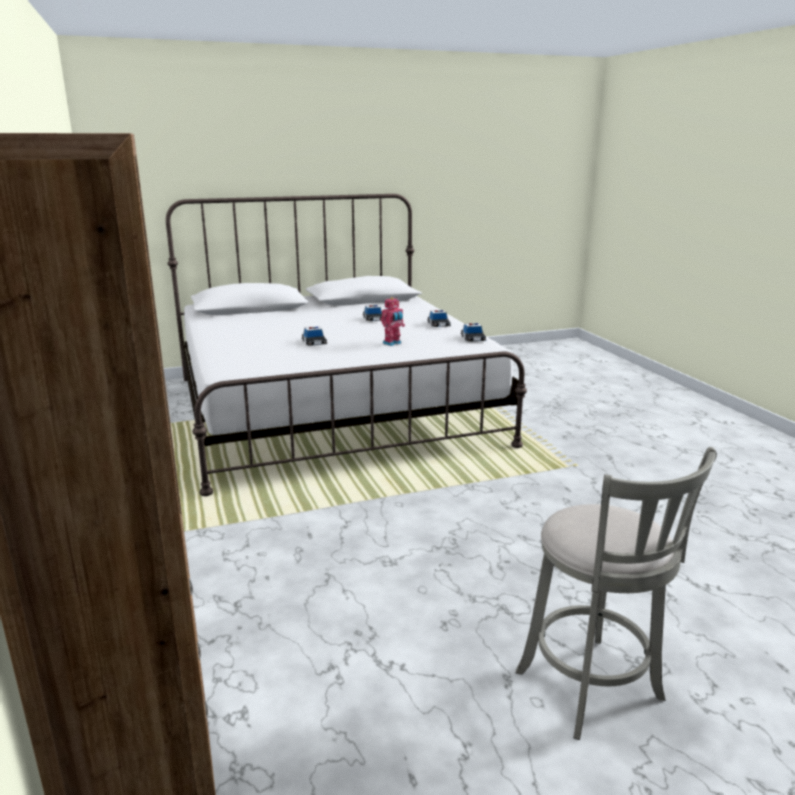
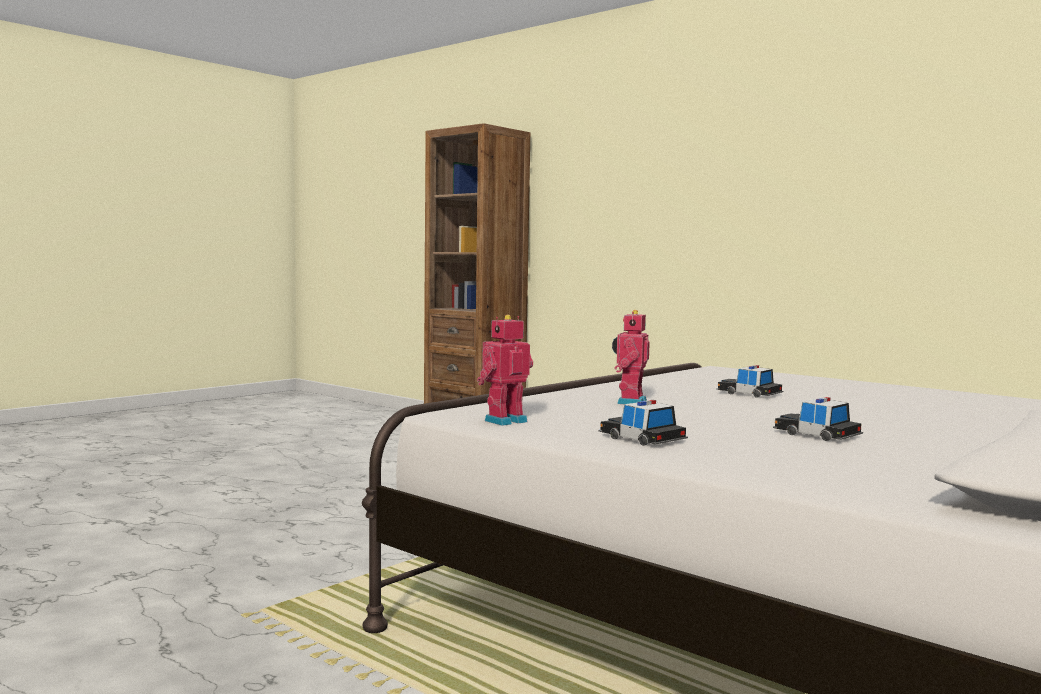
camera: 150 degrees right, 15 degrees down
(473, 338) = (504, 421): toy car -> toy robot
(593, 690) = (242, 471): grey stool -> none

